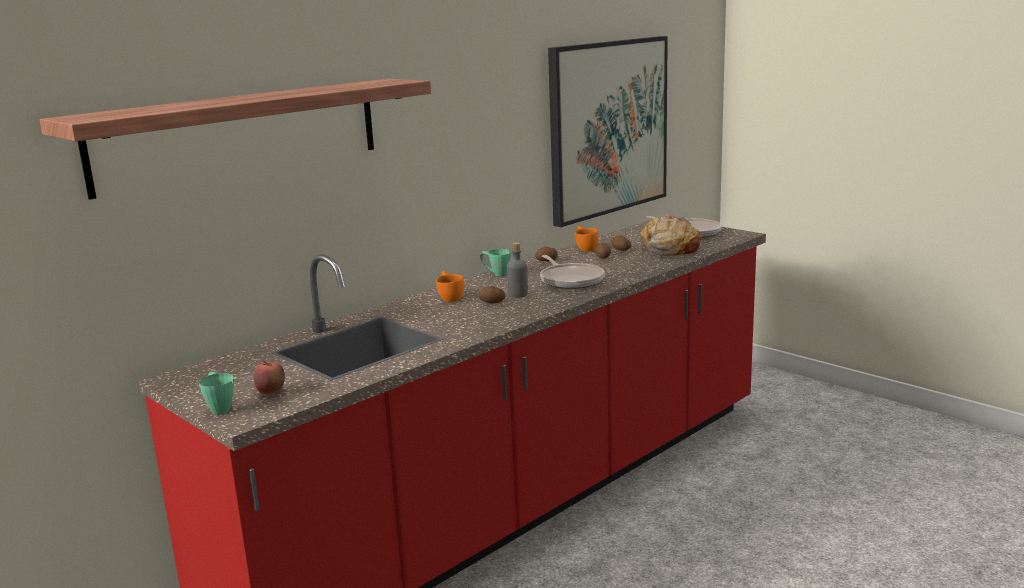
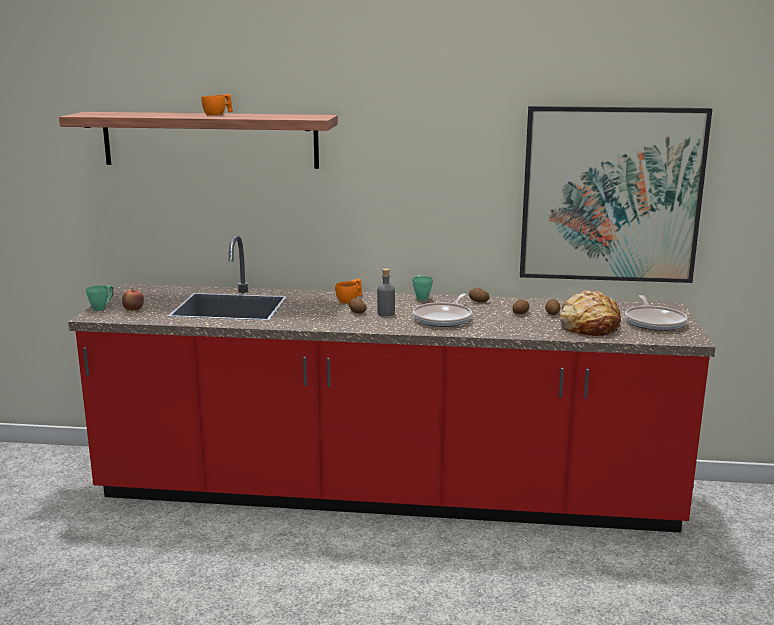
camera: 50 degrees right, 0 degrees up
(585, 248) = (535, 303): orange cup -> orange cup (218, 114)

